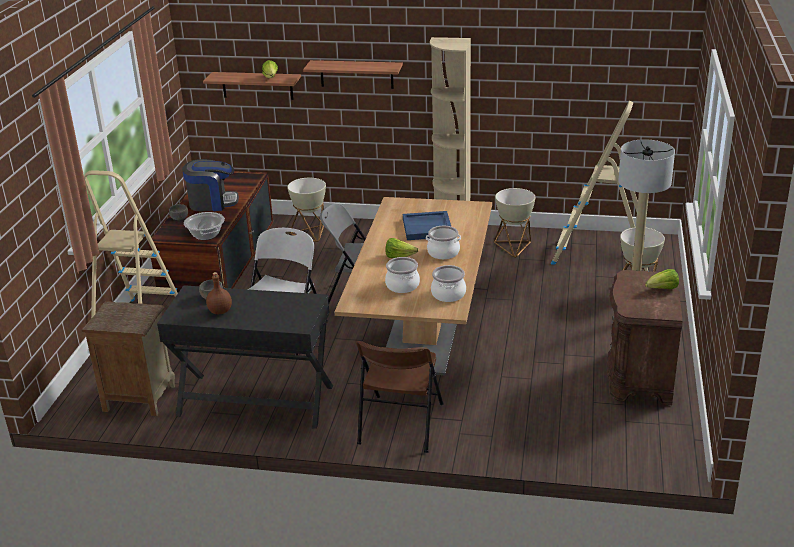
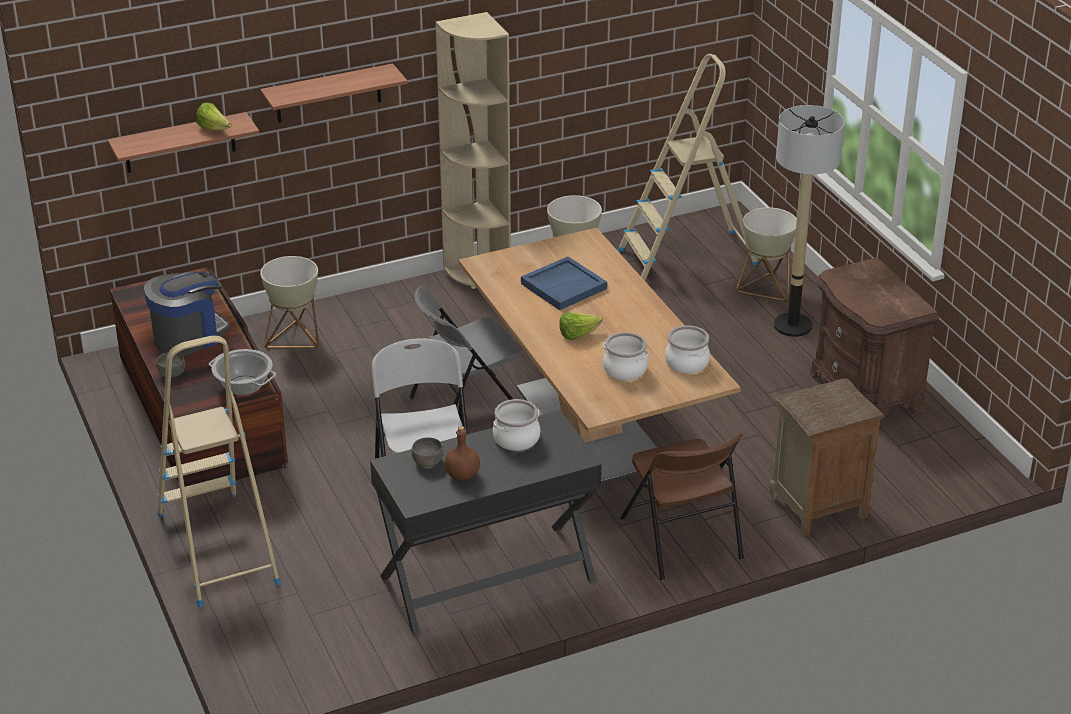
camera: 35 degrees left, 5 degrees up
(139, 397) = (338, 633): beige nightstand -> beige nightstand (817, 506)
(443, 252) = (620, 312): cooking pot -> cooking pot (516, 438)
(662, 289) = (884, 282): lettuce -> none

